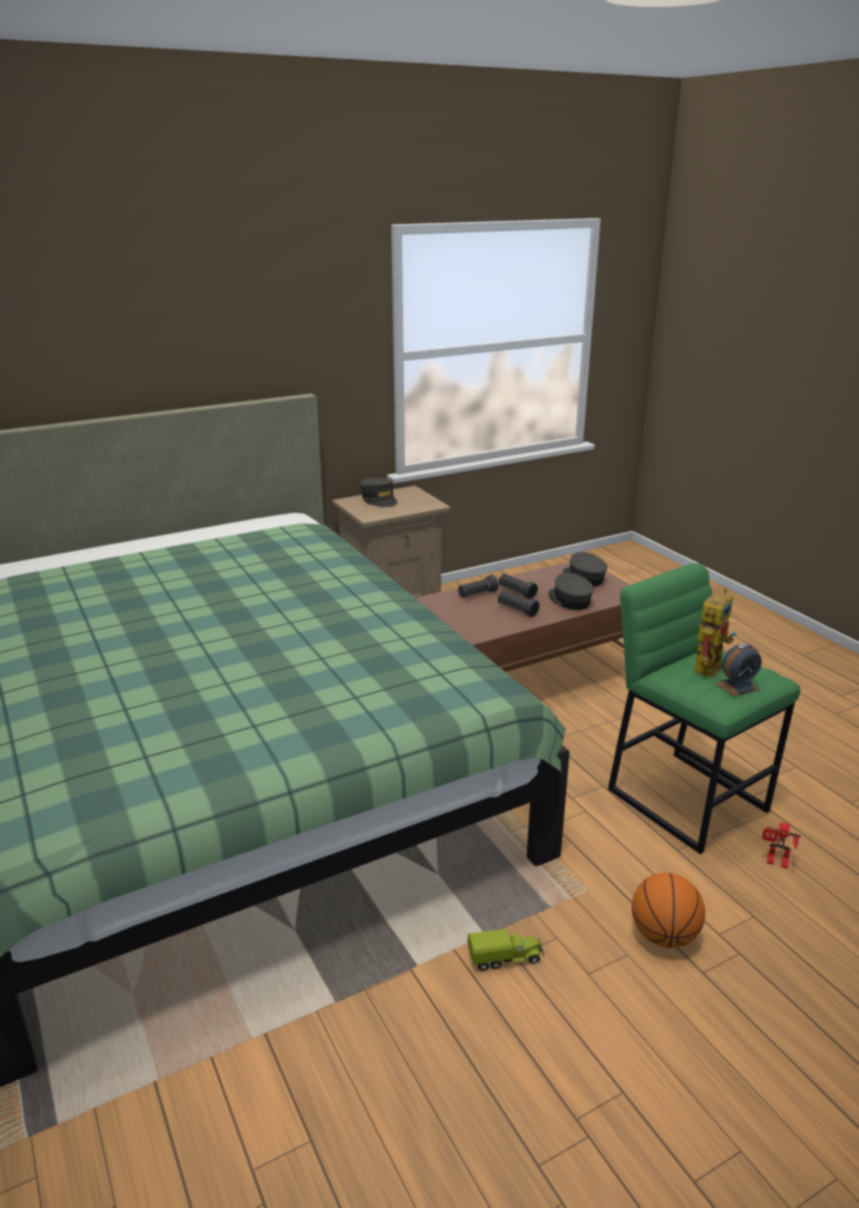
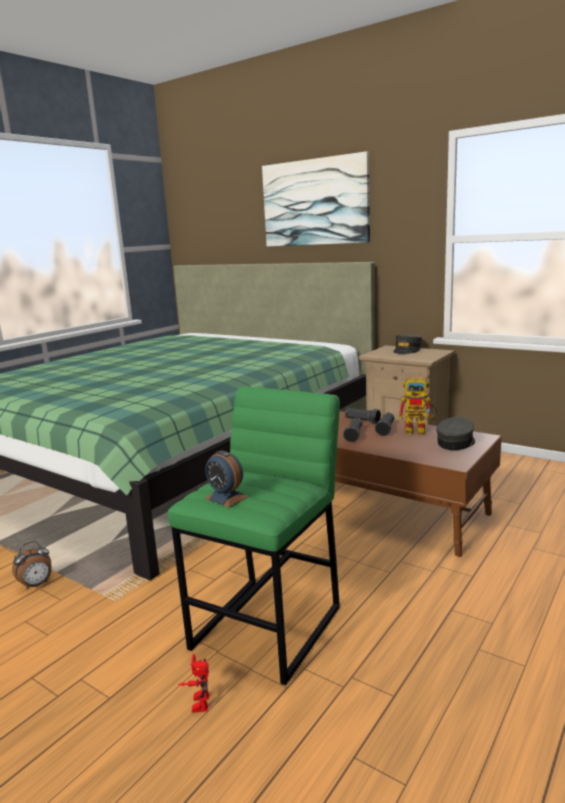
camera: 65 degrees right, 10 degrees down
(203, 311) = (315, 202): none -> picture
(505, 958) = (36, 585): toy truck -> alarm clock
(569, 600) = (400, 446): grey cap -> none
(663, 935) = (72, 648): basketball -> none
(707, 665) = (260, 482): toy robot -> toy robot (420, 431)

